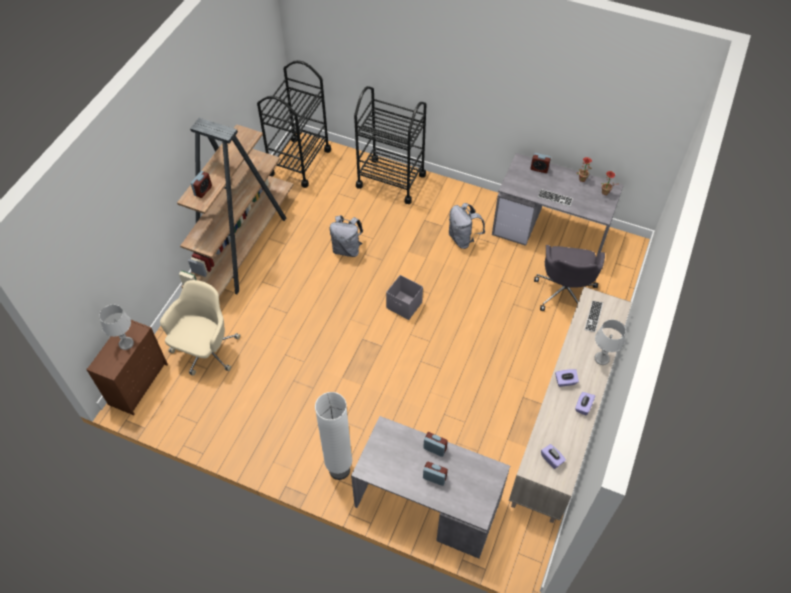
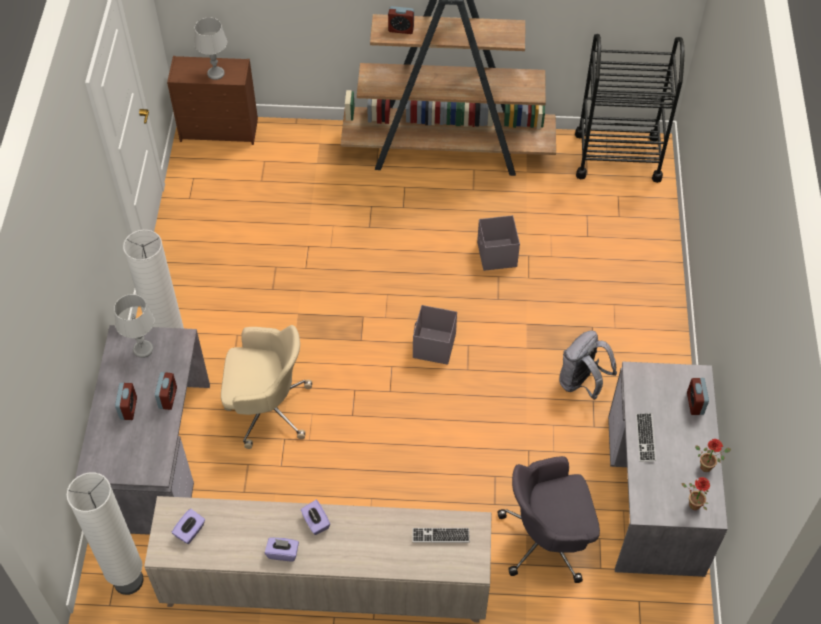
camera: 70 degrees right, 0 degrees up
(205, 351) = (283, 171): beige office chair -> beige office chair (266, 408)
(347, 249) = (496, 255): grey backpack -> grey storage box
(391, 180) = (643, 266): black cart -> none
(525, 545) = (128, 581): none -> white floor lamp
(601, 358) = (371, 561): grey table lamp -> grey table lamp (143, 349)

